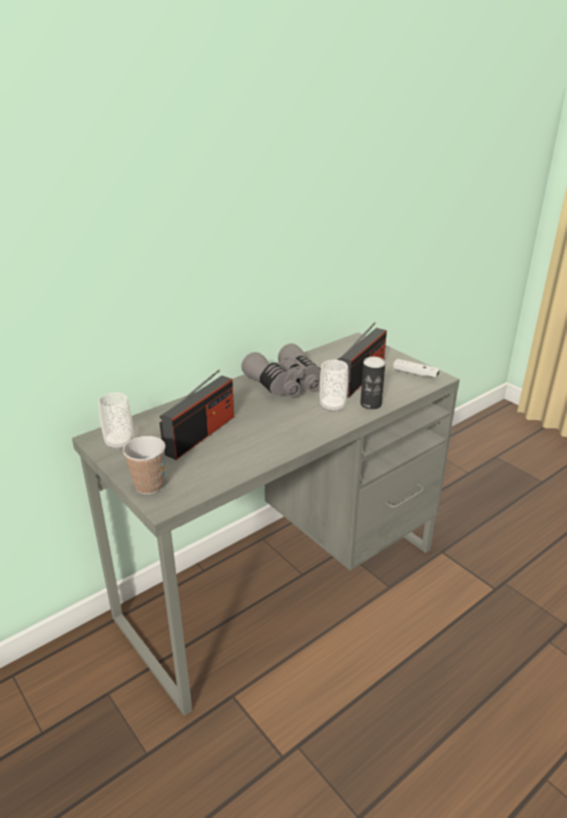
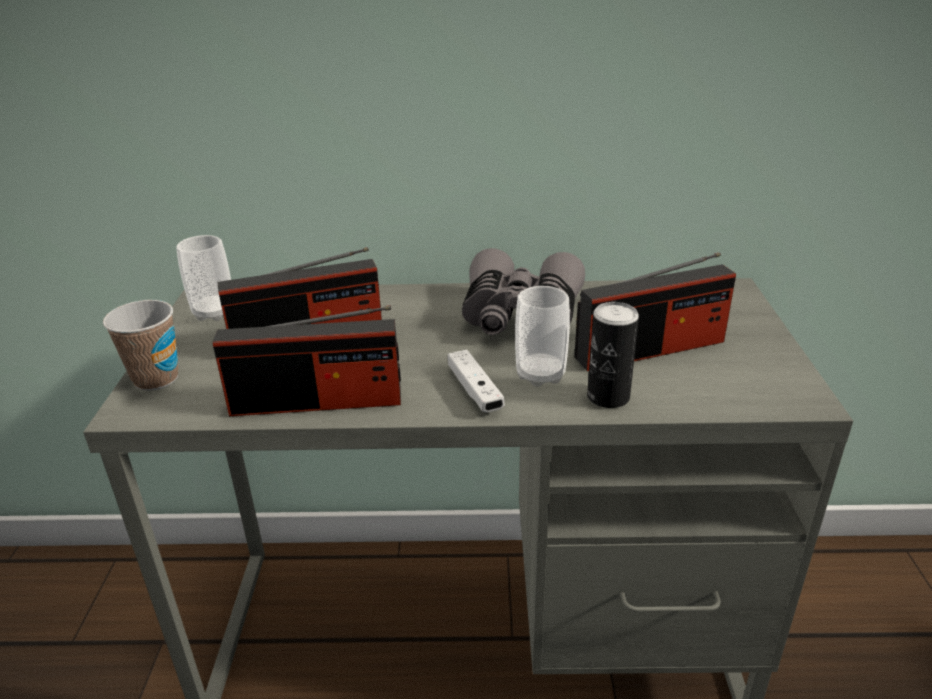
camera: 40 degrees right, 0 degrees up
(253, 458) = (317, 401): none -> radio
(415, 373) = (766, 377): white game controller -> white game controller (474, 391)

